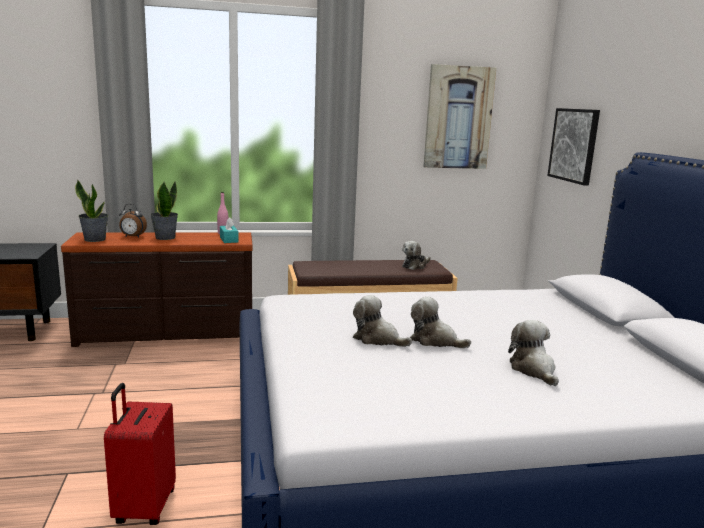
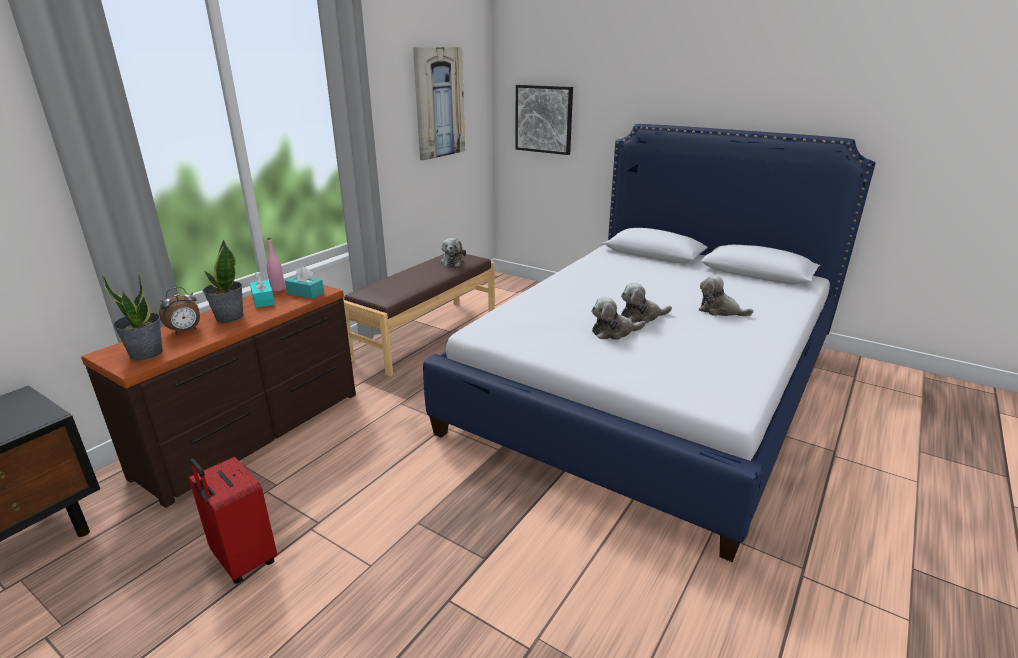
camera: 45 degrees left, 10 degrees up
(143, 507) = (558, 569): red suitcase -> red suitcase (242, 560)
(201, 236) = (263, 300): none -> turquoise tissue box

